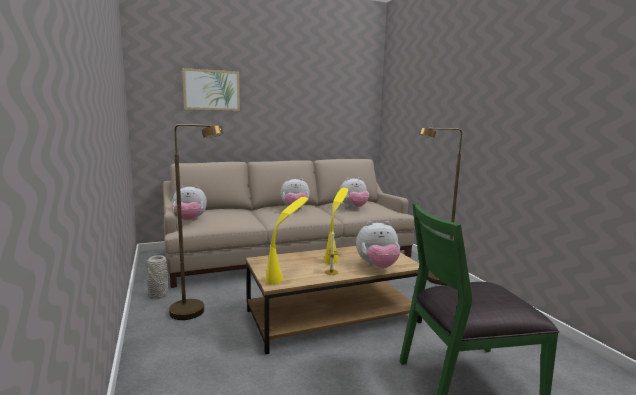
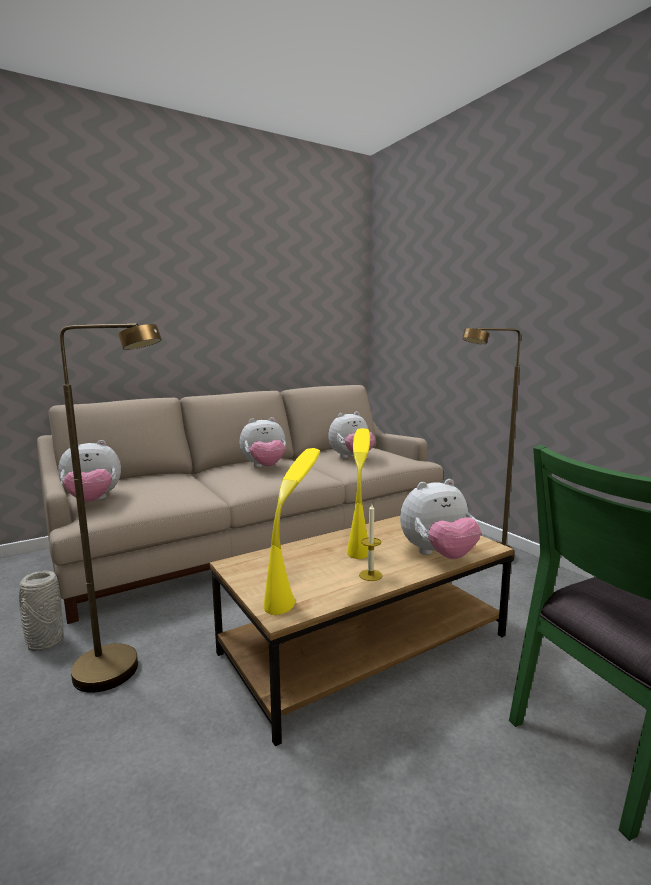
camera: 10 degrees left, 0 degrees up
(211, 90) = (112, 282): picture -> none

